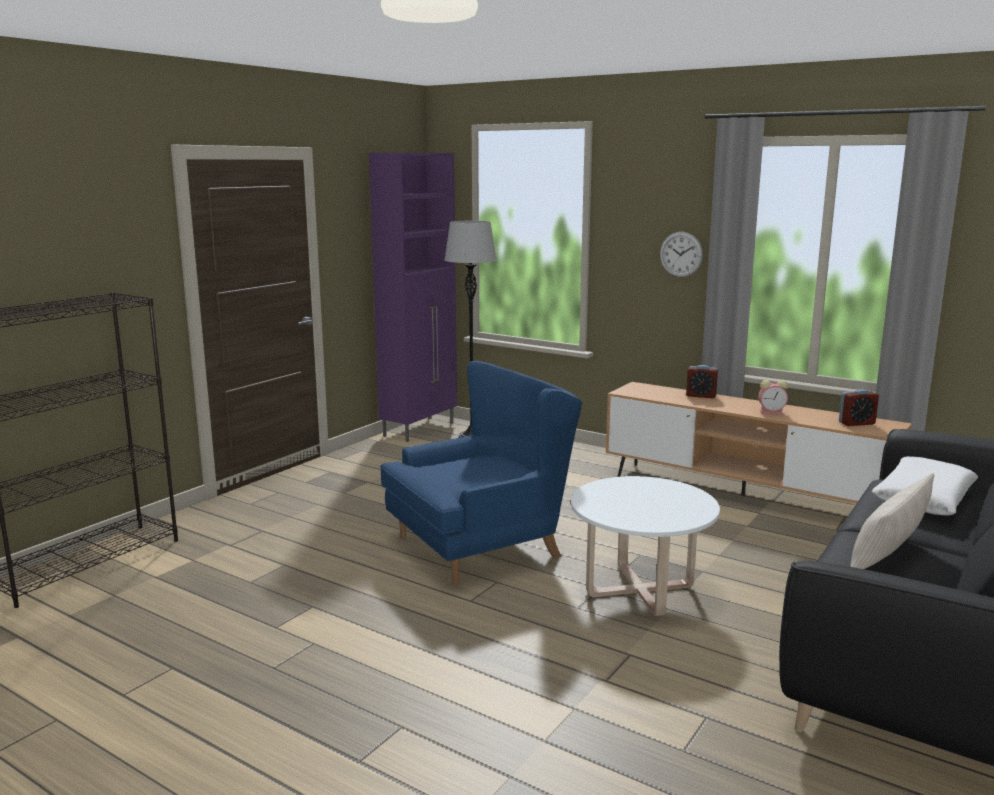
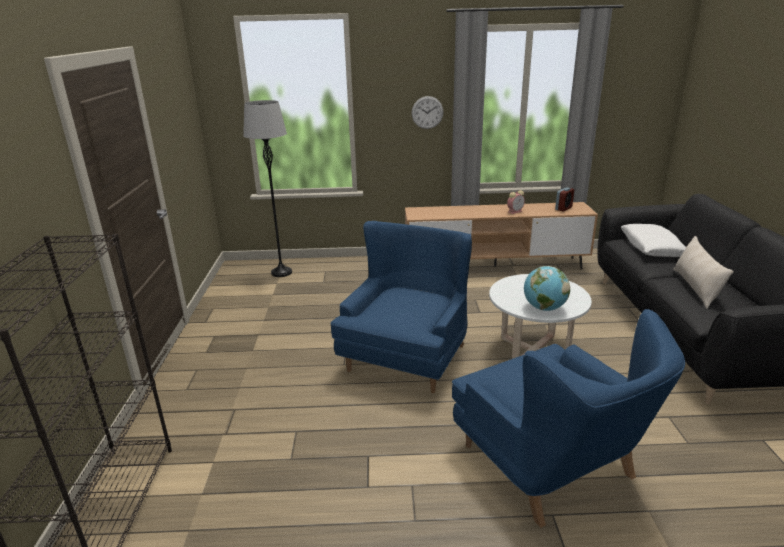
camera: 35 degrees left, 10 degrees up
(420, 429) = (233, 276): purple cabinet -> none
(472, 689) = (550, 464): none -> blue armchair
(621, 514) = (544, 308): none -> globe
(701, 396) = (461, 209): alarm clock -> none

